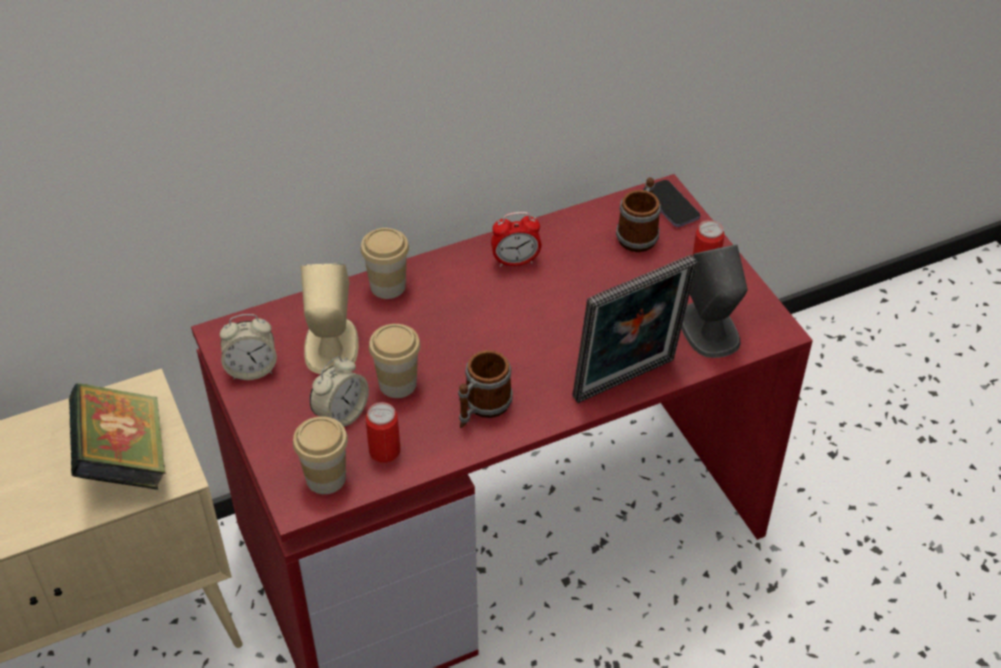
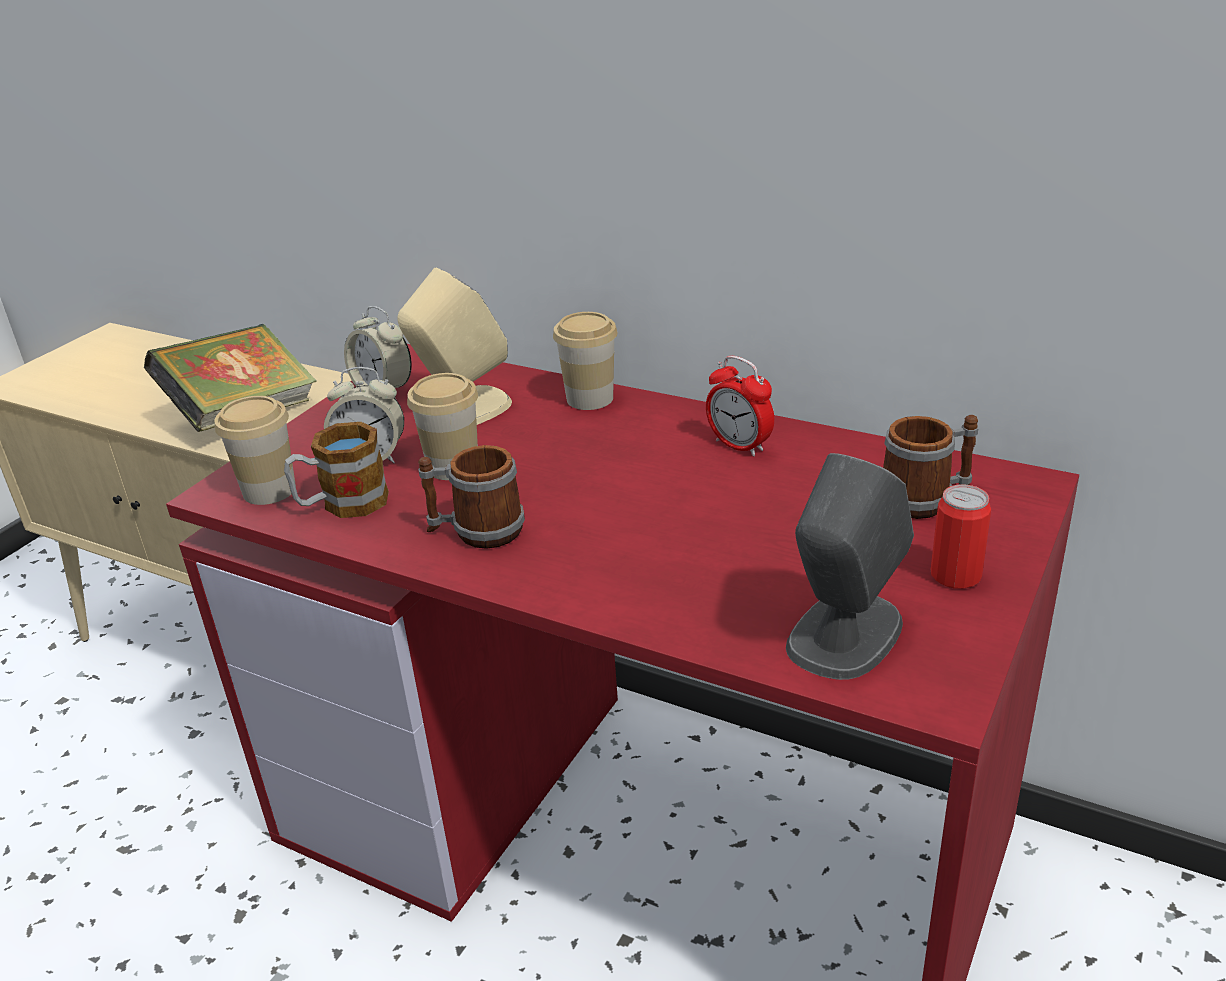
camera: 55 degrees right, 15 degrees down
(384, 451) = (342, 504): can -> mug
(627, 383) = (648, 614): picture frame -> none
(671, 205) = (1018, 497): phone -> none

